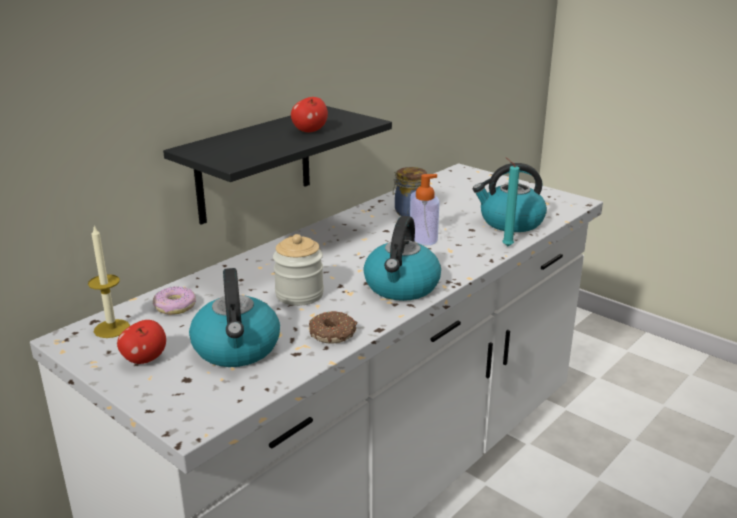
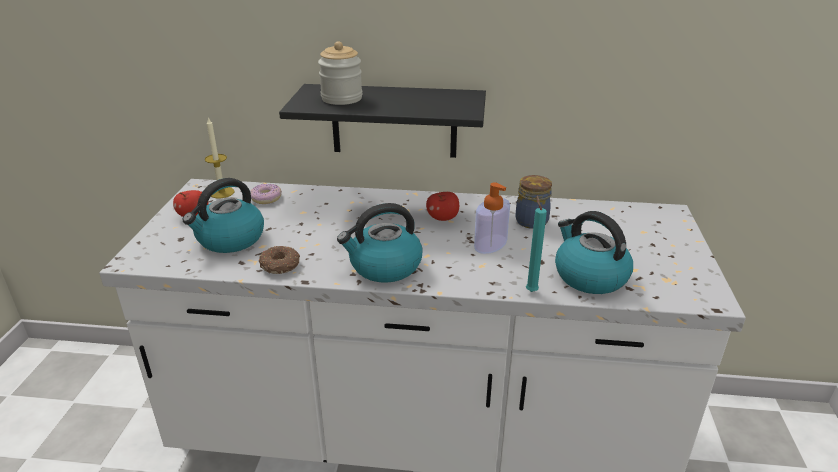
camera: 55 degrees right, 5 degrees up
(299, 294) = (326, 231): jar -> jar (342, 98)
(309, 131) = (406, 104): apple -> apple (442, 218)

